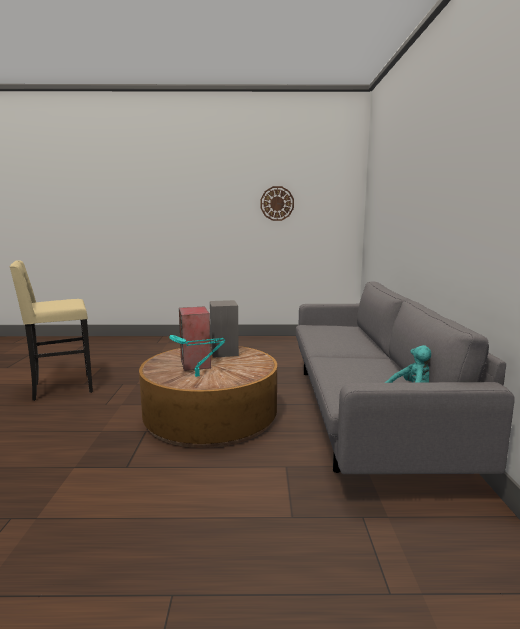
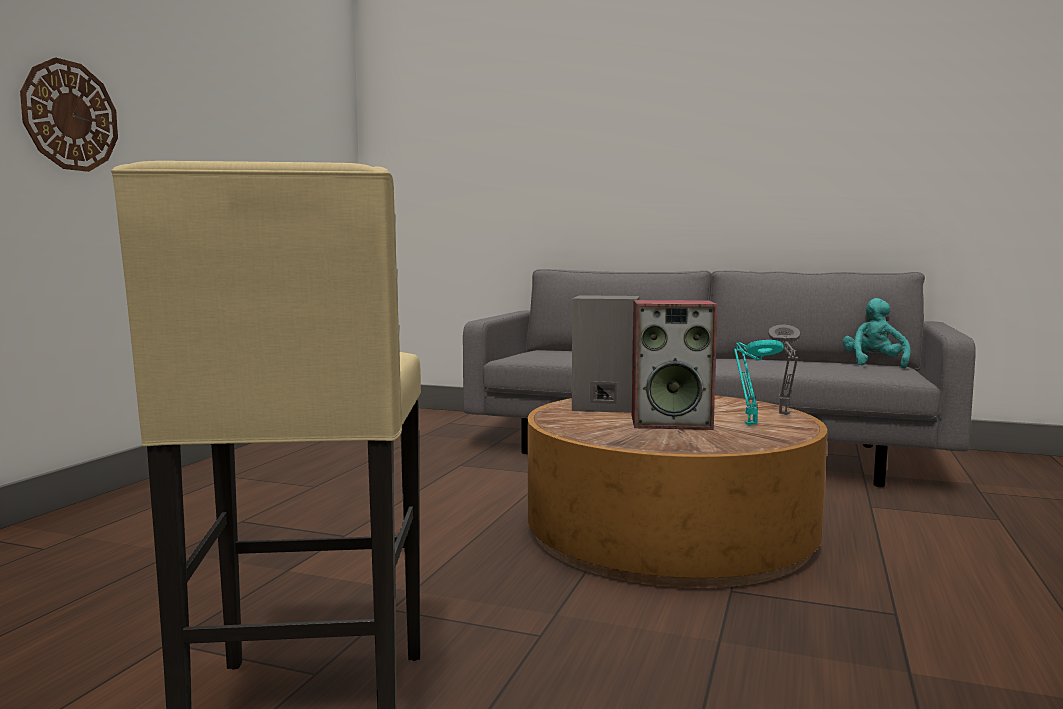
camera: 70 degrees left, 5 degrees down
(225, 381) = (784, 415): none -> grey table lamp
(277, 203) = (243, 114): wall clock -> wall clock (70, 116)

